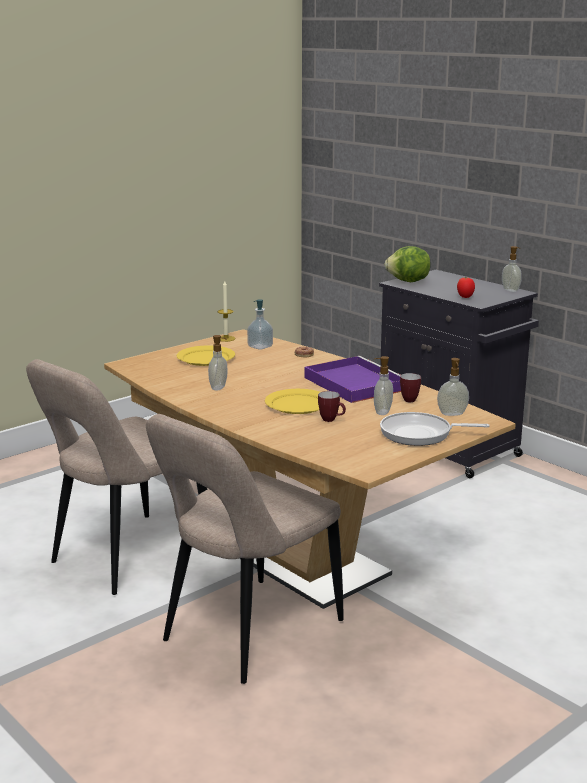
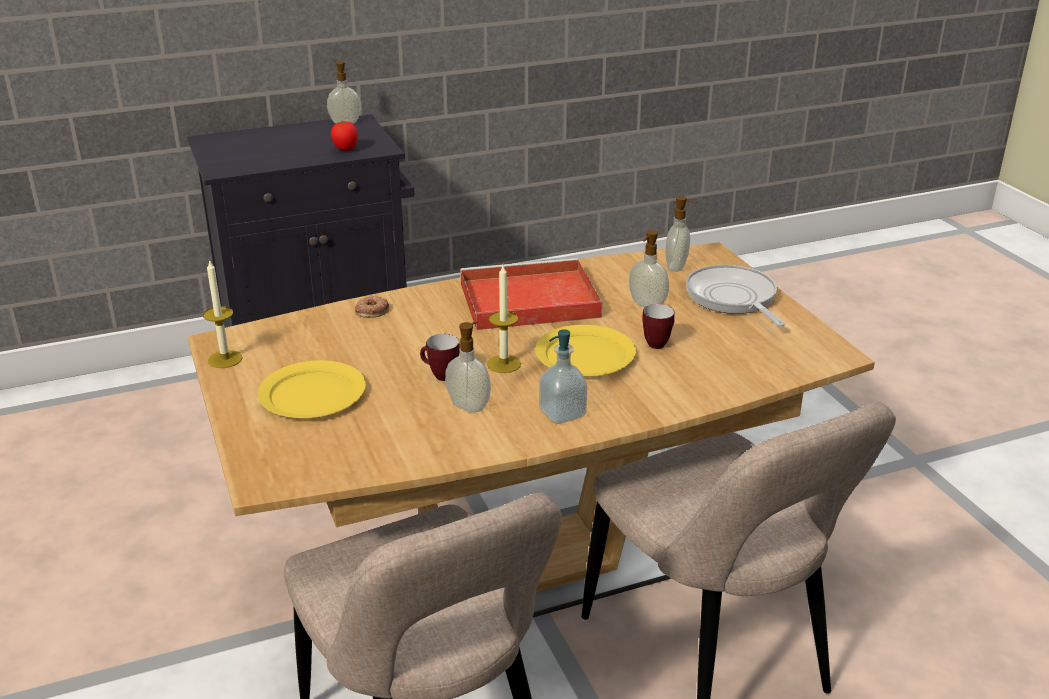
camera: 70 degrees left, 10 degrees up
(260, 346) = (300, 337): soap dispenser -> soap dispenser (562, 413)
(270, 388) = (503, 364): none -> candle
(353, 383) = (526, 301): purple tray -> red tray
(408, 281) = (228, 163): lettuce -> none
(409, 399) = (611, 279): mug -> mug (439, 376)
(420, 434) = (733, 298): frying pan -> frying pan turned 135 degrees clockwise

